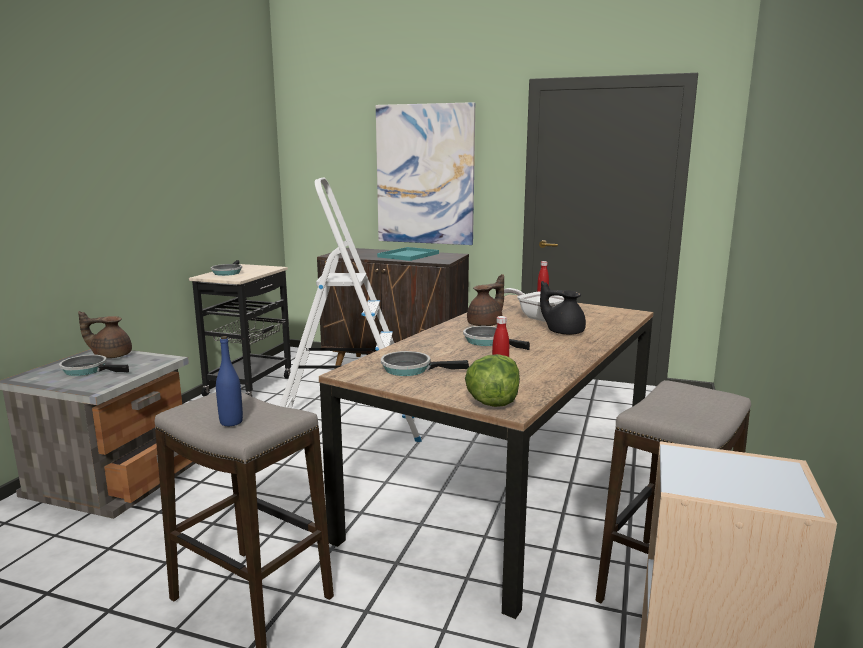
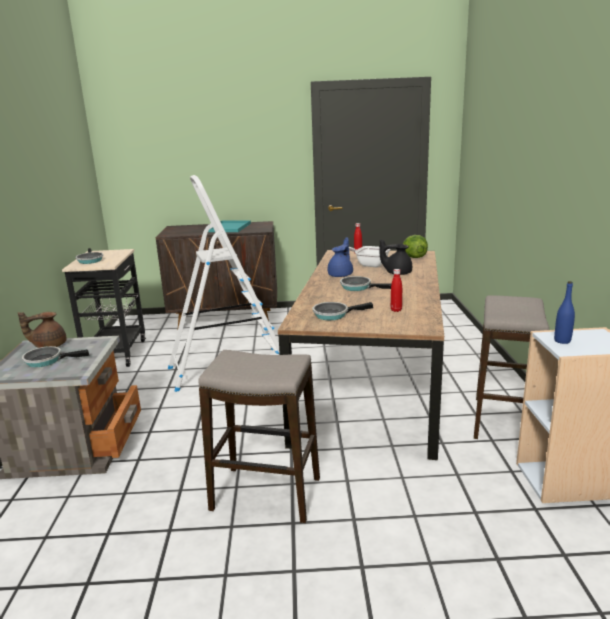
camera: 20 degrees left, 5 degrees up
(231, 422) = (262, 371): blue bottle -> blue bottle (562, 341)
(425, 175) = (231, 160): picture -> none
(486, 324) = (341, 275): brown teapot -> blue teapot
(492, 403) = (412, 327): lettuce -> lettuce (414, 257)

